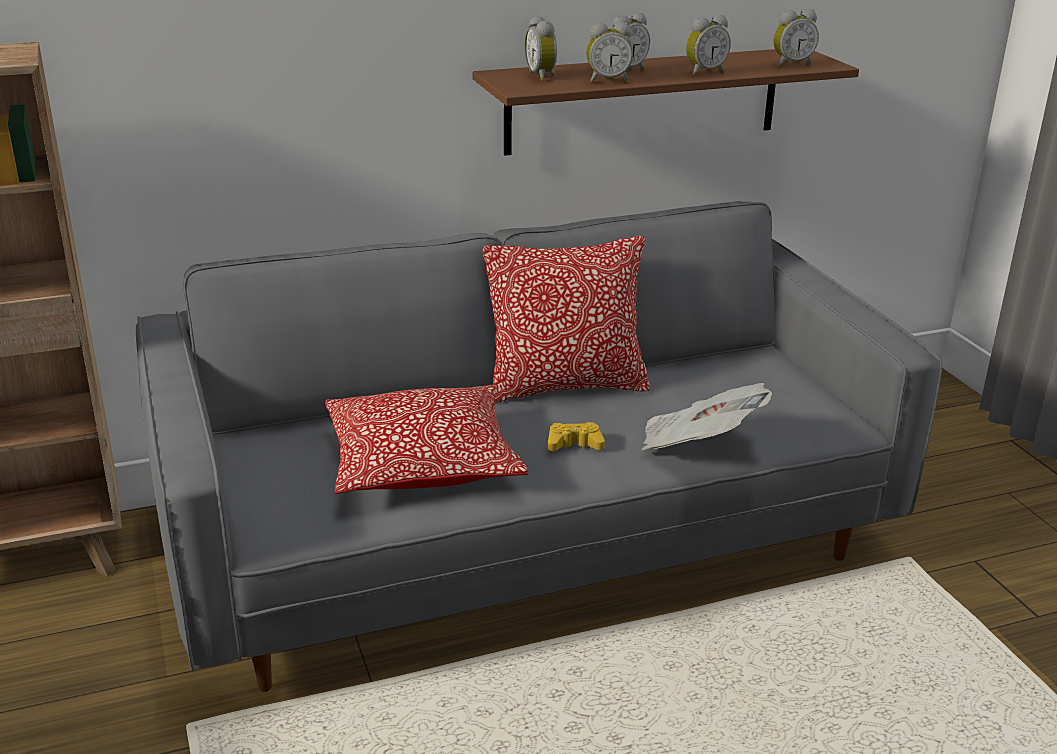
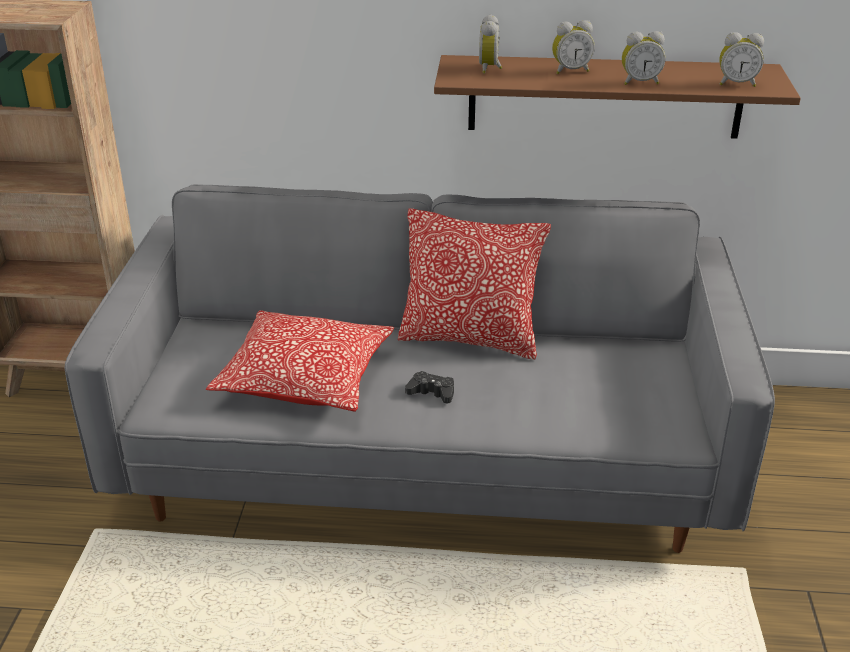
camera: 25 degrees right, 5 degrees up
(574, 444) = (432, 392): yellow game controller -> black game controller
(607, 80) = (540, 80): alarm clock -> none
(698, 446) = (532, 420): newspaper -> none

